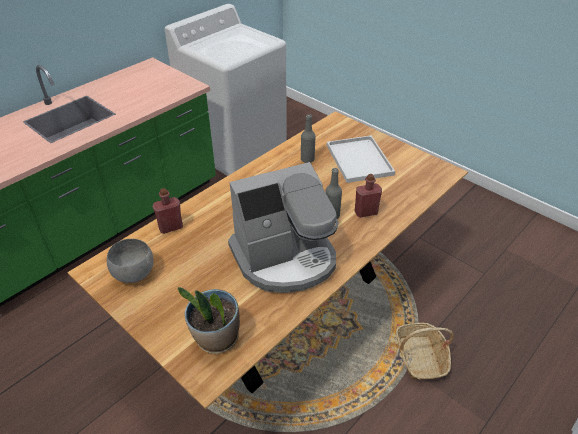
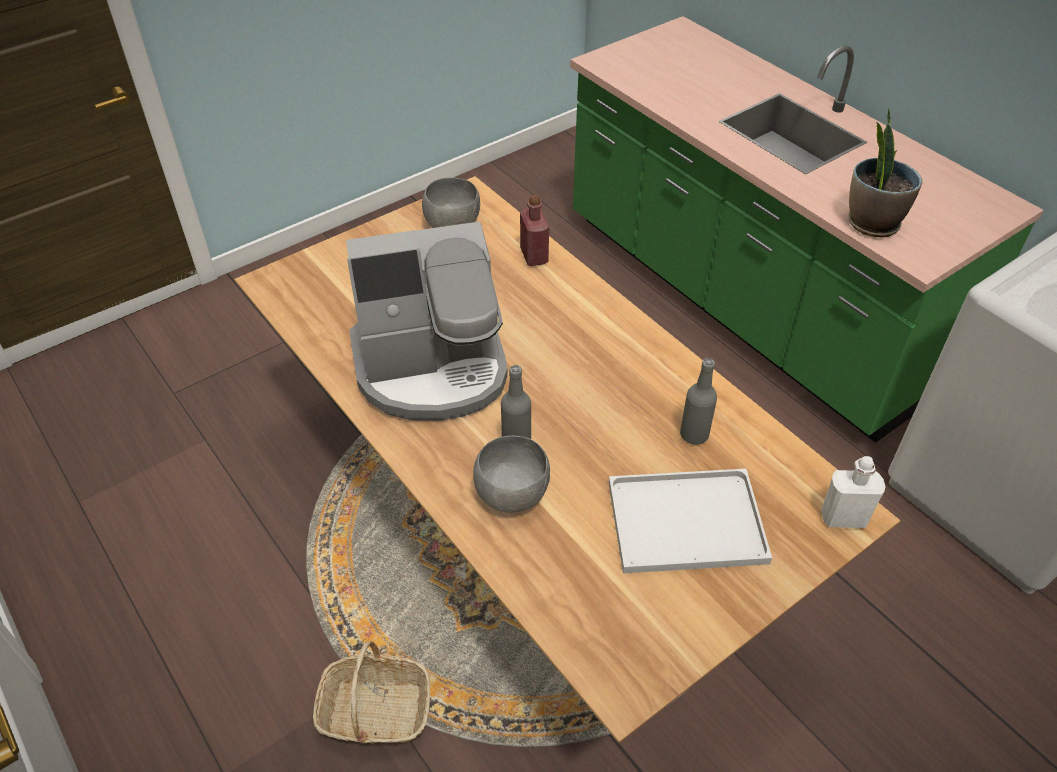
camera: 100 degrees right, 5 degrees up
(216, 338) = (319, 291): potted plant -> potted plant (872, 223)
(285, 258) = (432, 368): coffee machine -> coffee machine turned 90 degrees counterclockwise
(339, 122) = (843, 517): none -> white bottle
(366, 212) = (513, 493): red bottle -> grey bowl

